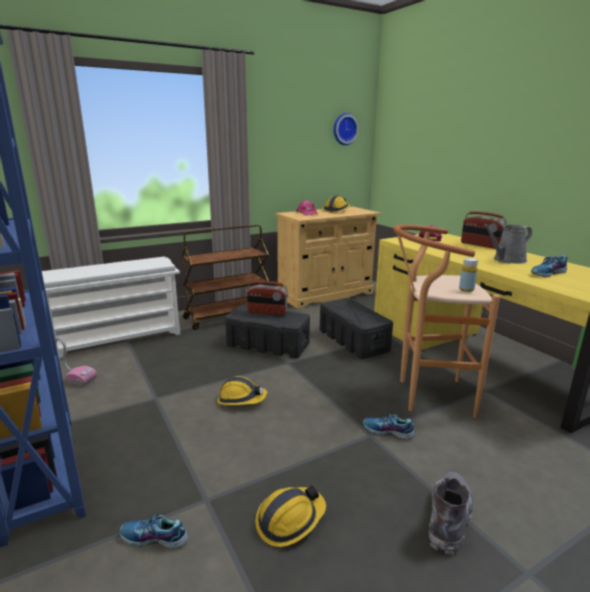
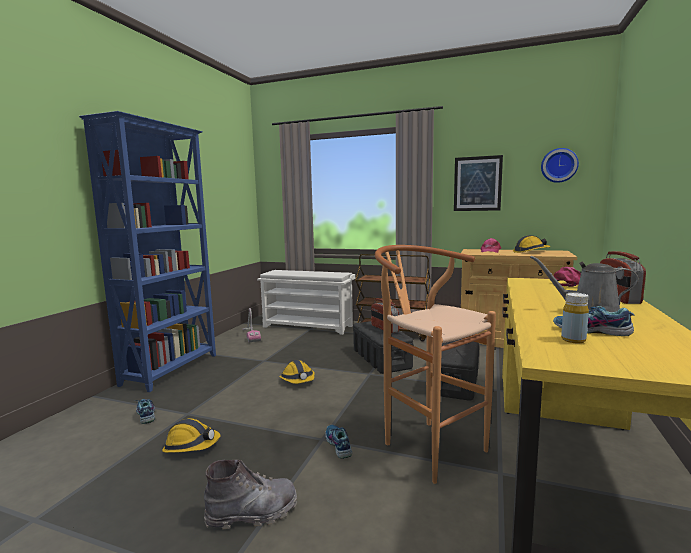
camera: 50 degrees right, 10 degrees down
(283, 143) = (477, 184): none -> picture
(466, 289) = (449, 323): yellow bottle -> yellow bottle (573, 340)

